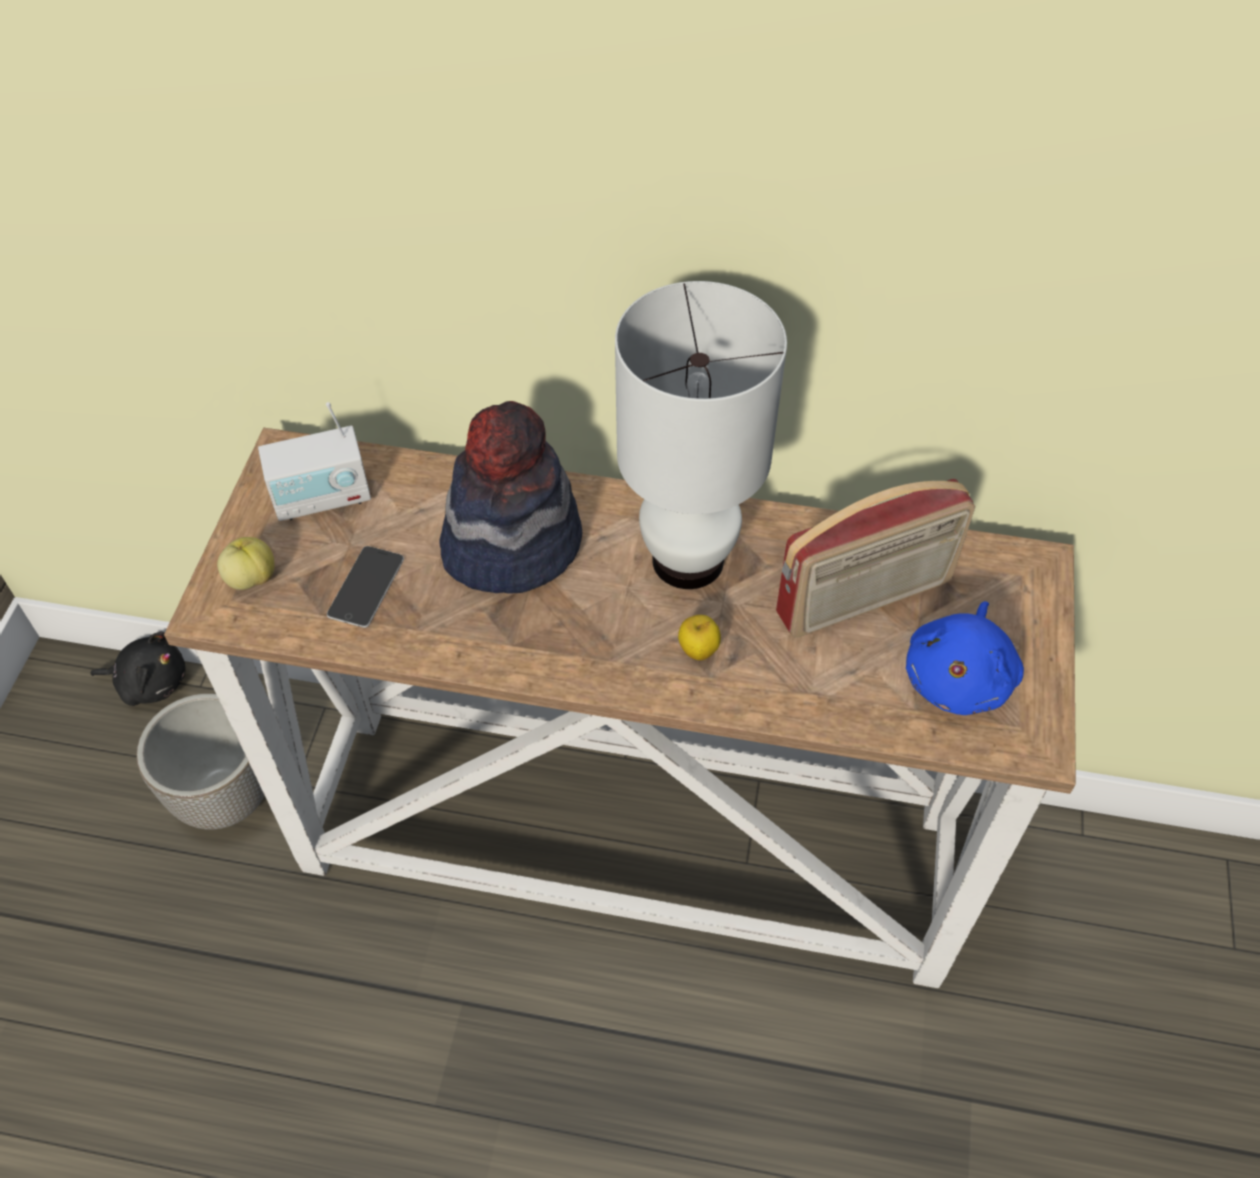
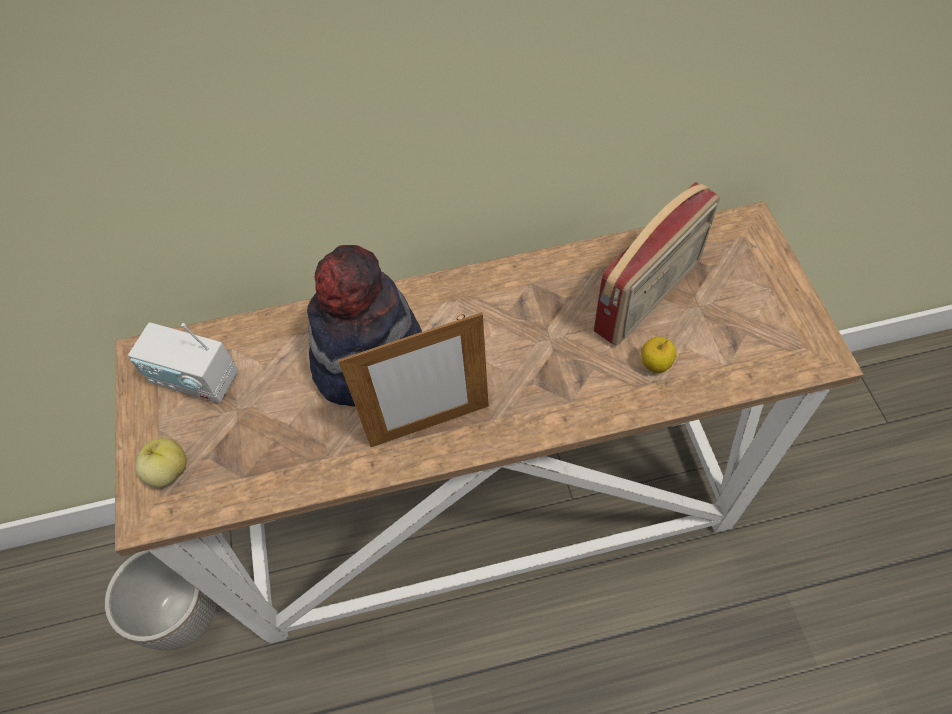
camera: 20 degrees left, 5 degrees up
(150, 682) = (86, 553): black plush toy -> none
(322, 498) = (195, 379): radio -> radio turned 60 degrees clockwise
(366, 587) = (268, 439): phone -> none
(540, 640) = (430, 425): none -> picture frame
(686, 560) = (506, 318): white table lamp -> none
(698, 651) = (553, 384): apple -> apple (655, 365)
(959, 677) = (744, 328): blue plush toy -> none

